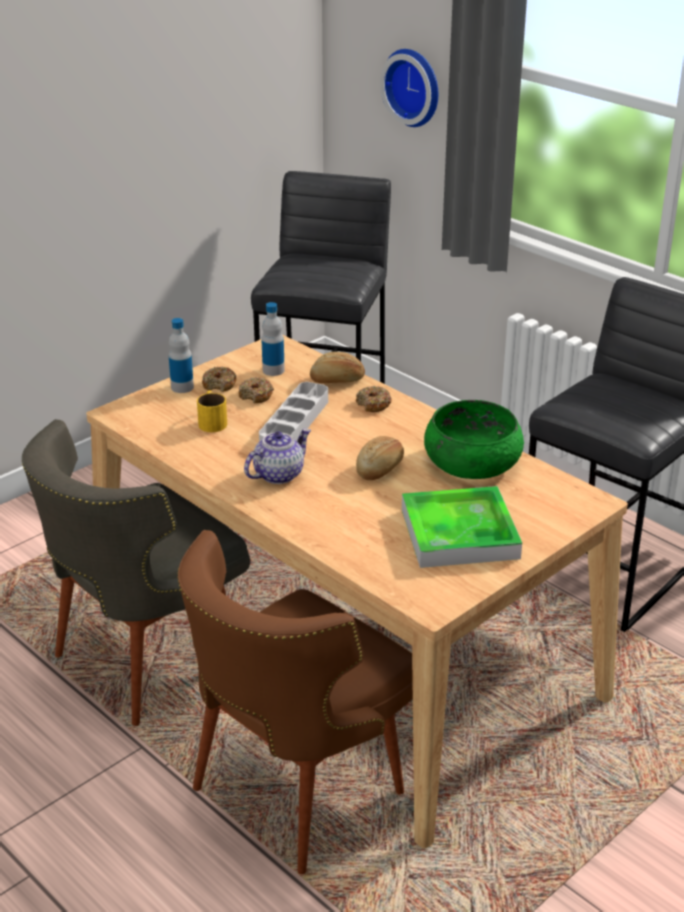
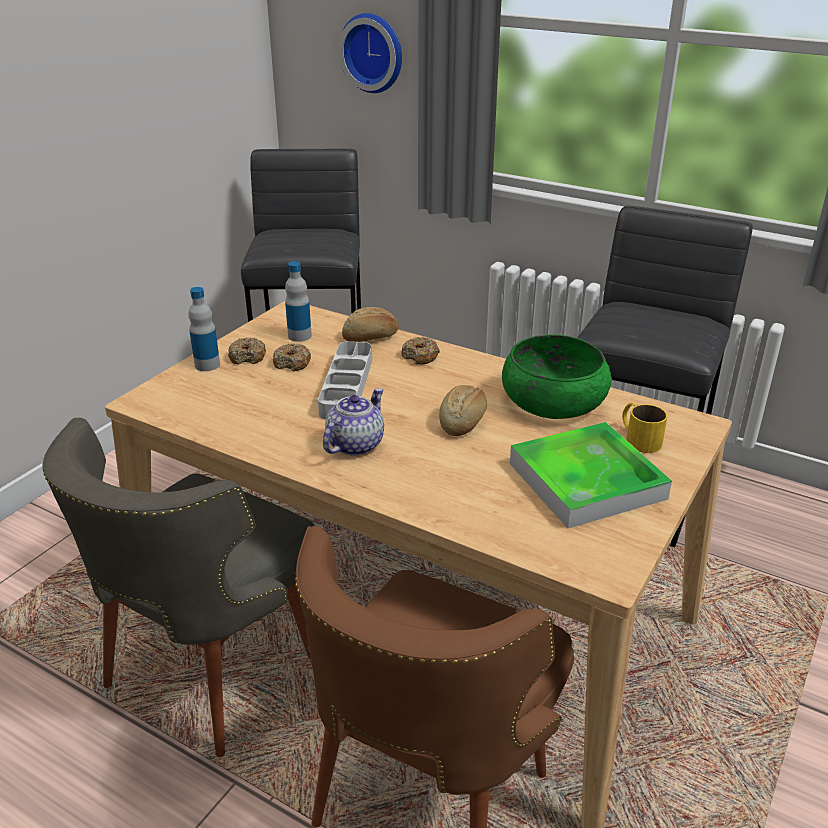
camera: 15 degrees left, 0 degrees up
(212, 421) = (254, 396): yellow mug -> yellow mug (638, 438)

